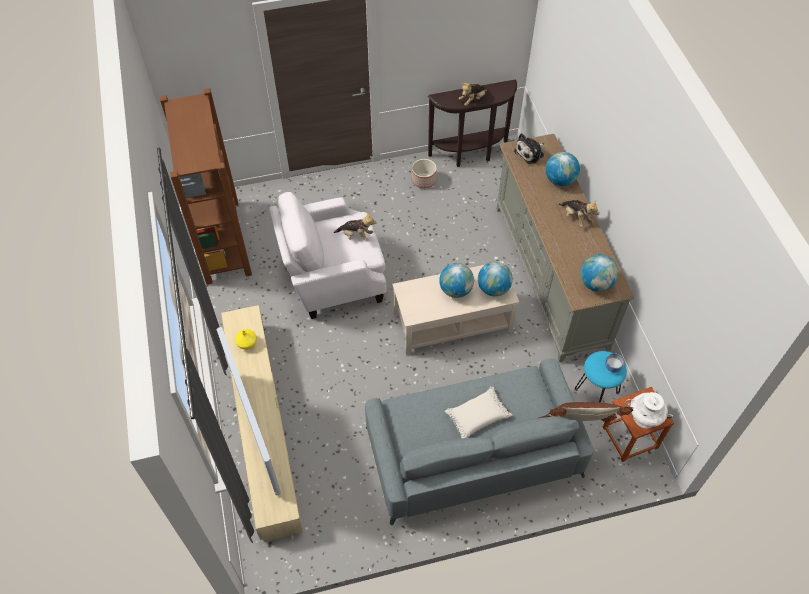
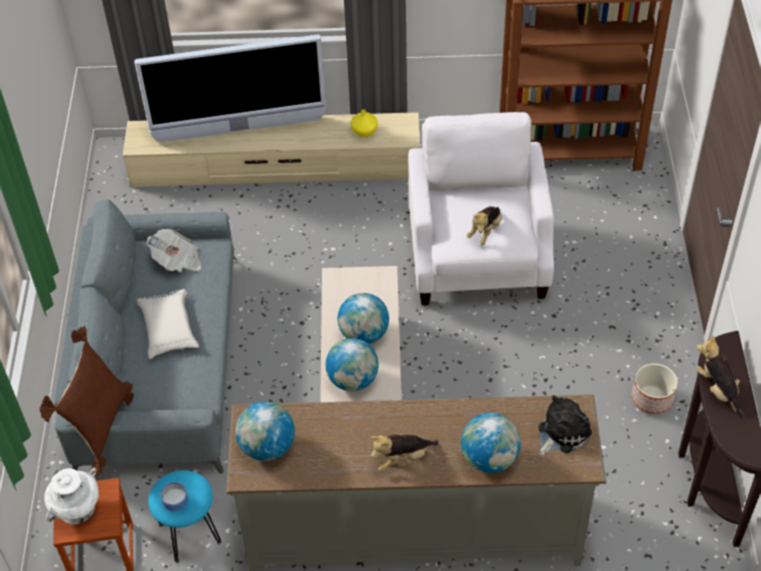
camera: 105 degrees right, 5 degrees down
(415, 428) = (177, 261): none -> newspaper
(530, 153) = (561, 432): plush toy -> plush toy turned 75 degrees clockwise

